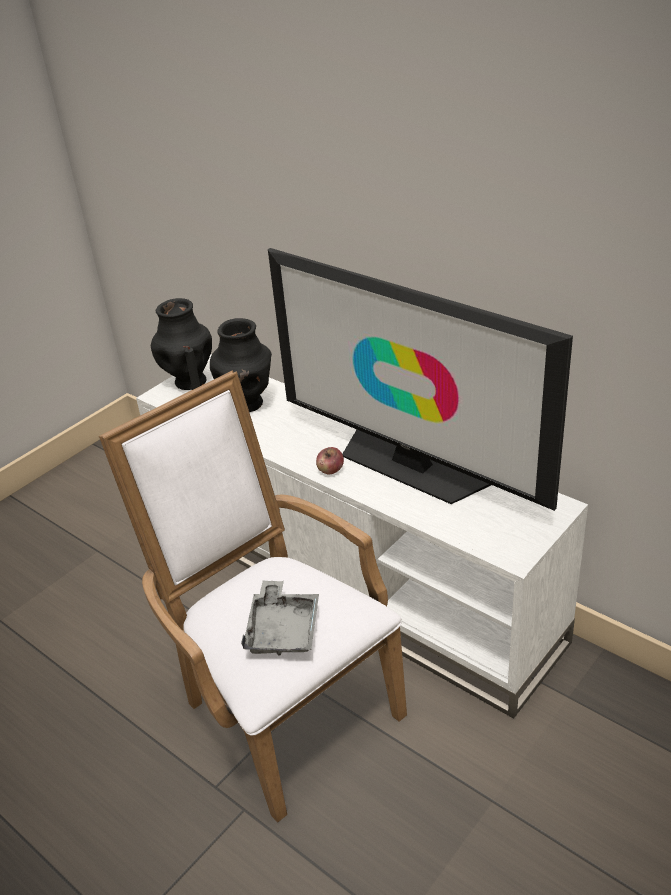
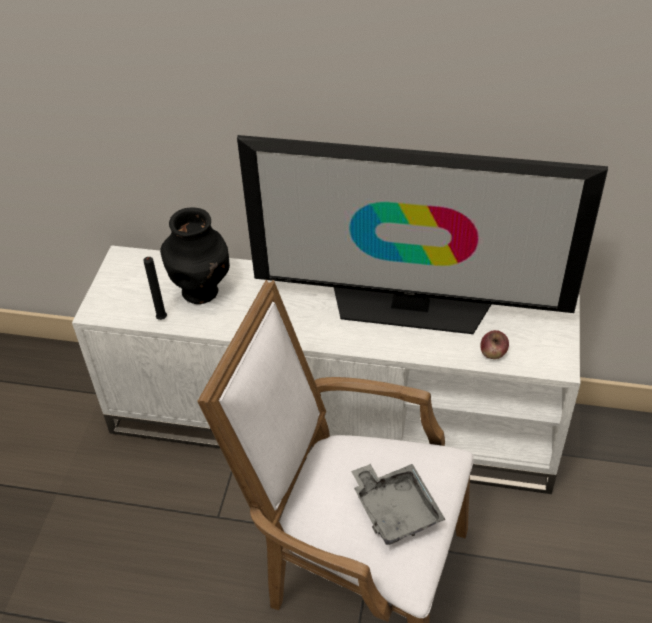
camera: 30 degrees left, 10 degrees up
(189, 381) = (117, 285): black vase -> none
(330, 470) = (341, 337): apple -> apple (493, 353)

